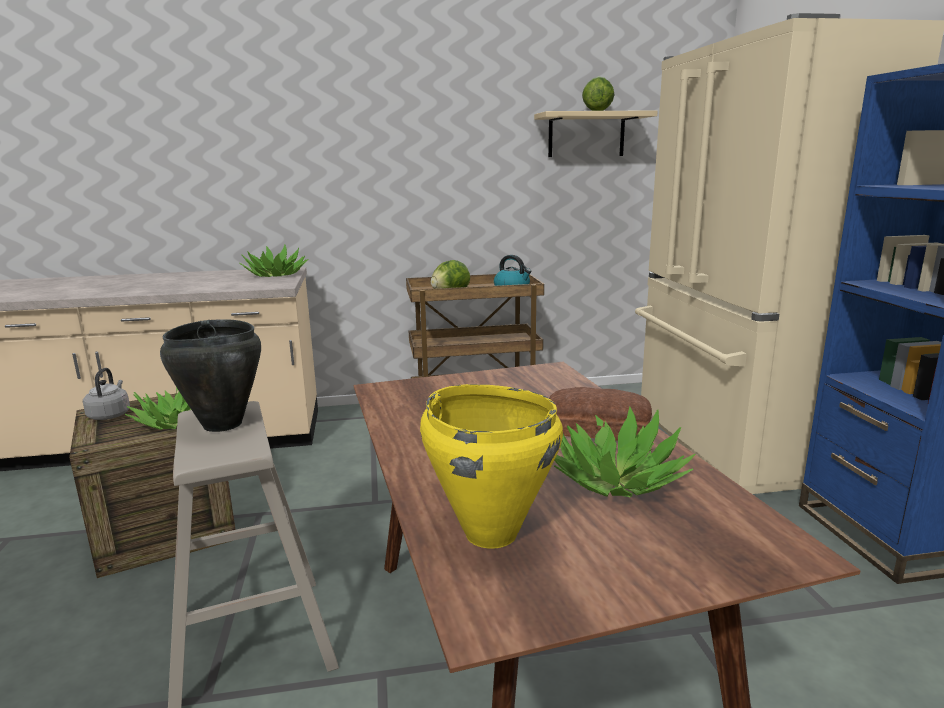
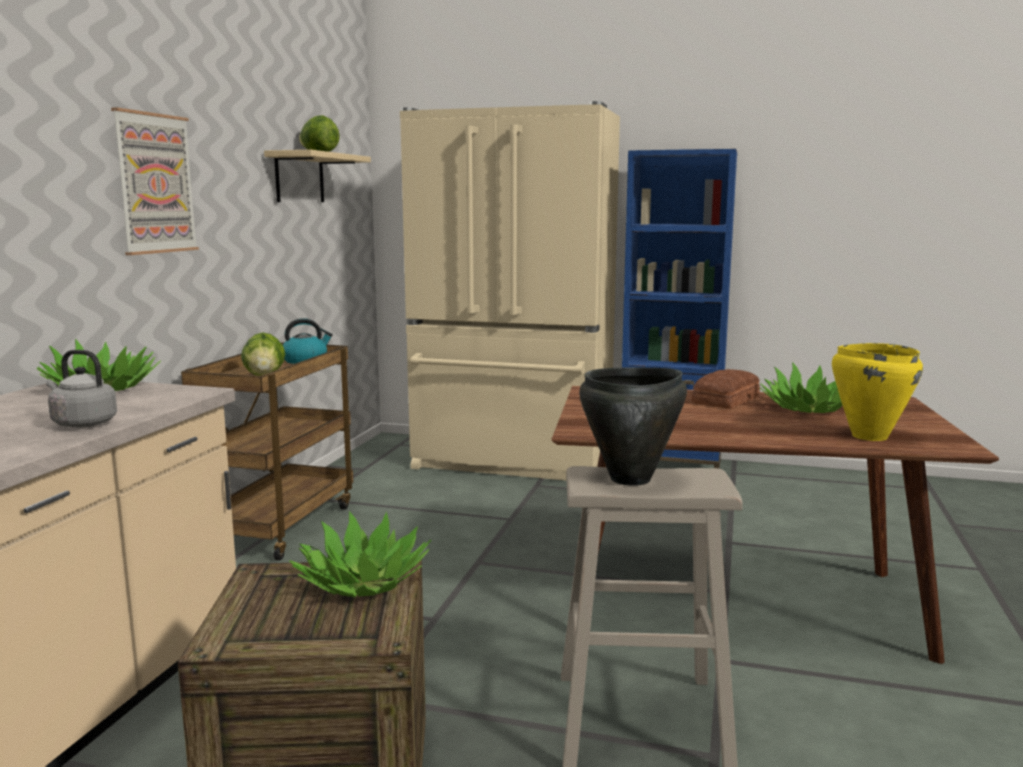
camera: 65 degrees left, 5 degrees down
(110, 415) = (257, 630): grey kettle -> grey kettle (82, 423)
(399, 147) = (155, 183): none -> picture

